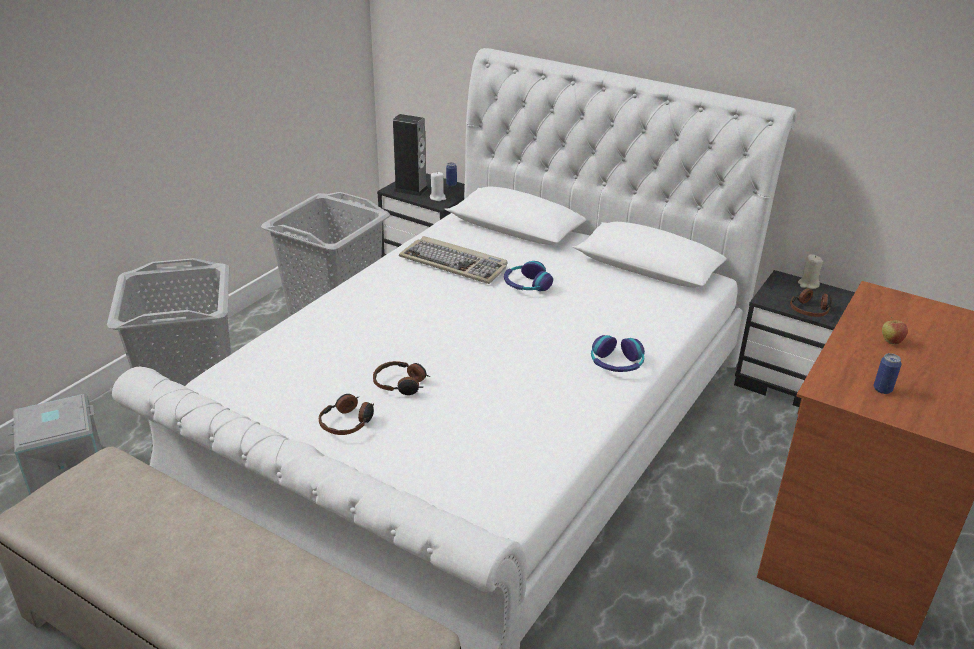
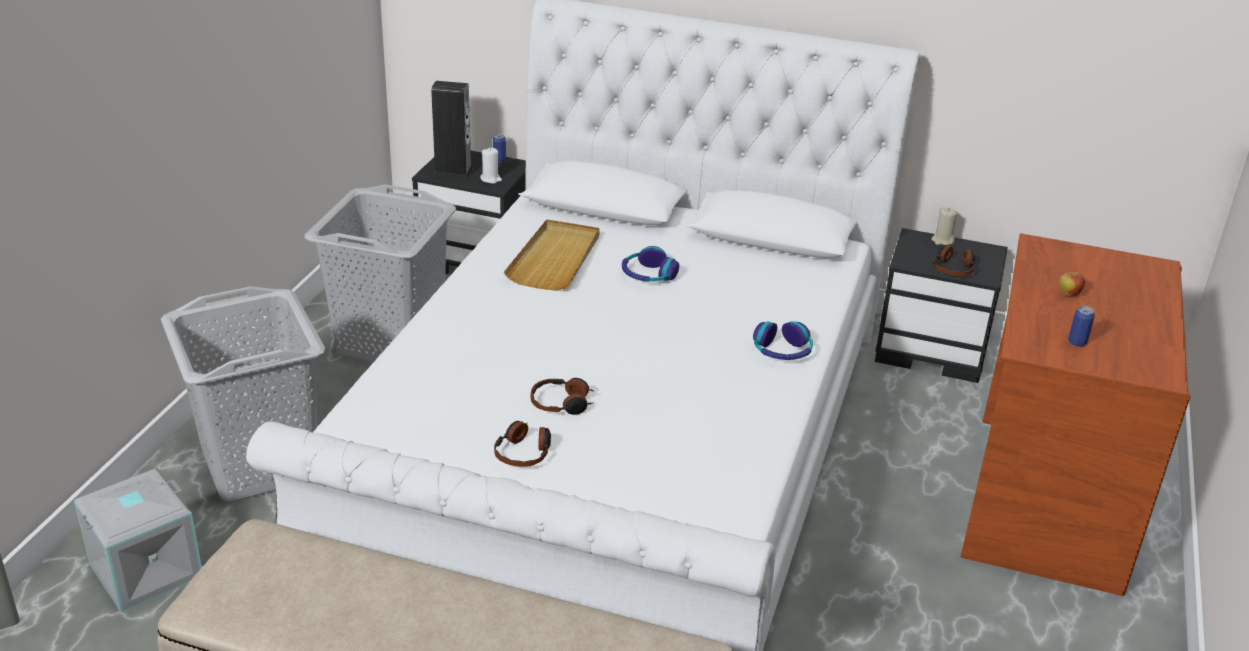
camera: 15 degrees left, 0 degrees up
(455, 263) = (555, 259): keyboard -> beige tray

